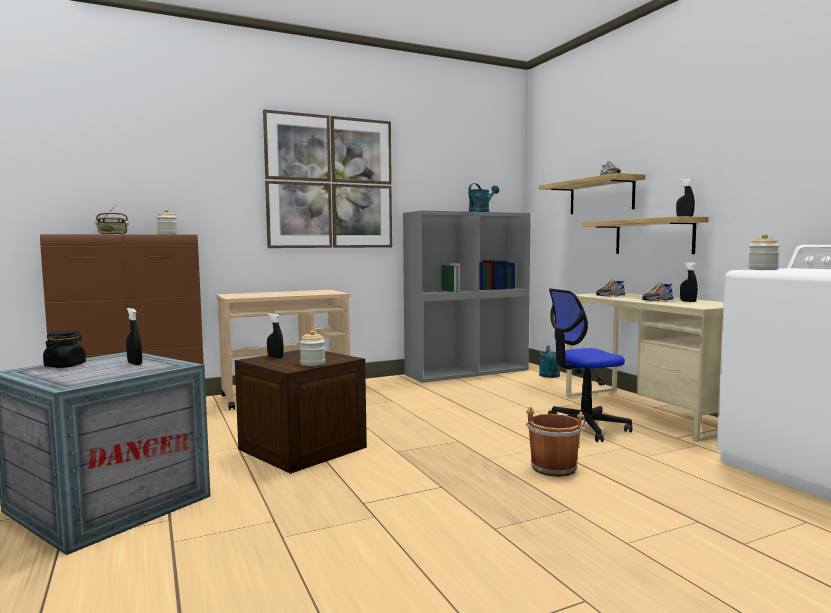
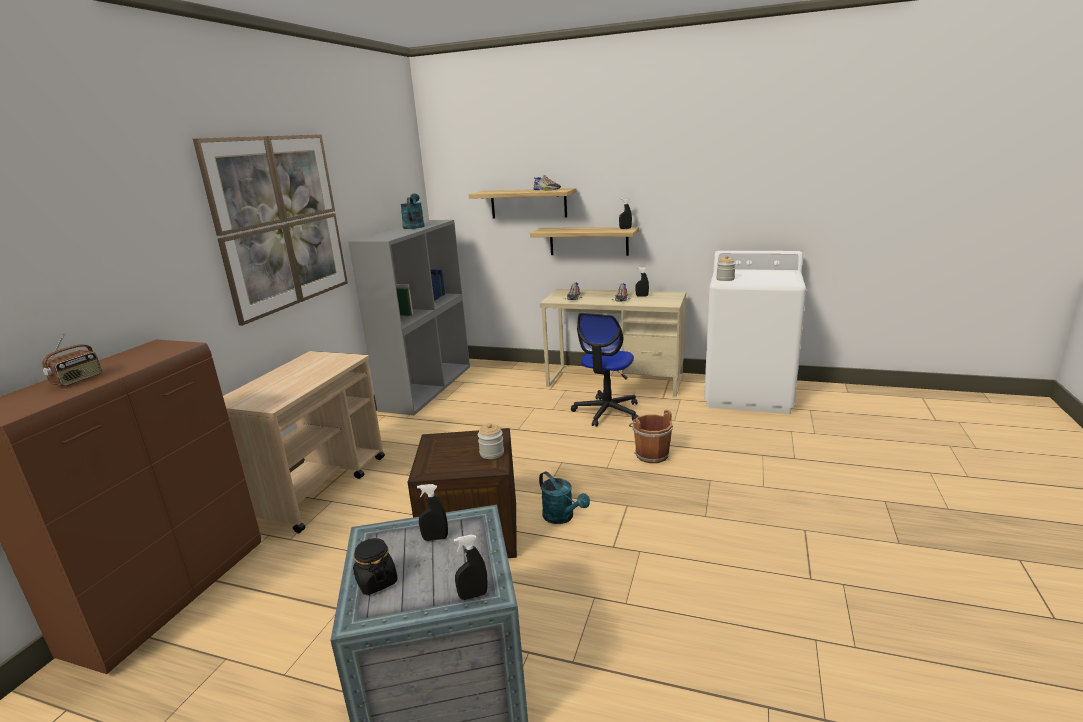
camera: 45 degrees left, 15 degrees up
(167, 234) = (142, 352): jar -> none
(275, 357) = (433, 460): black spray bottle -> black spray bottle (473, 595)
(550, 376) = (498, 368): turquoise watering can -> turquoise watering can (562, 517)

